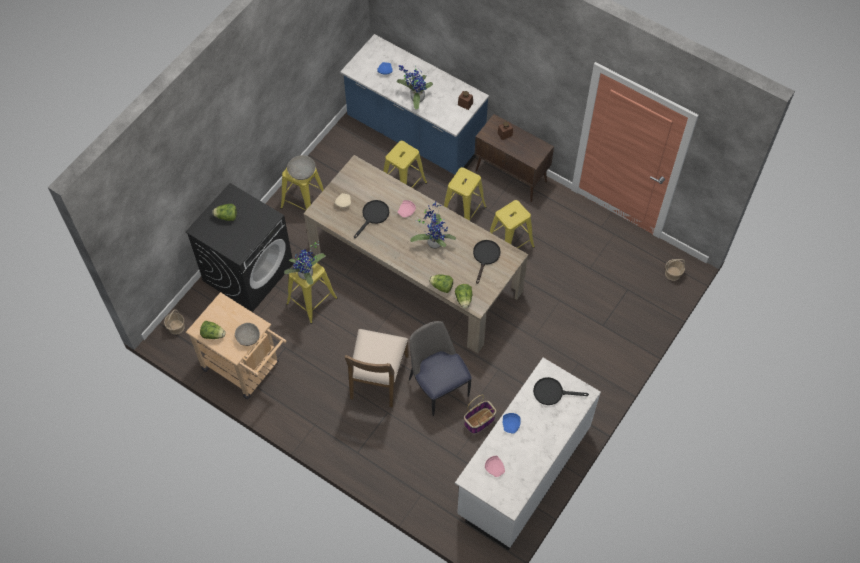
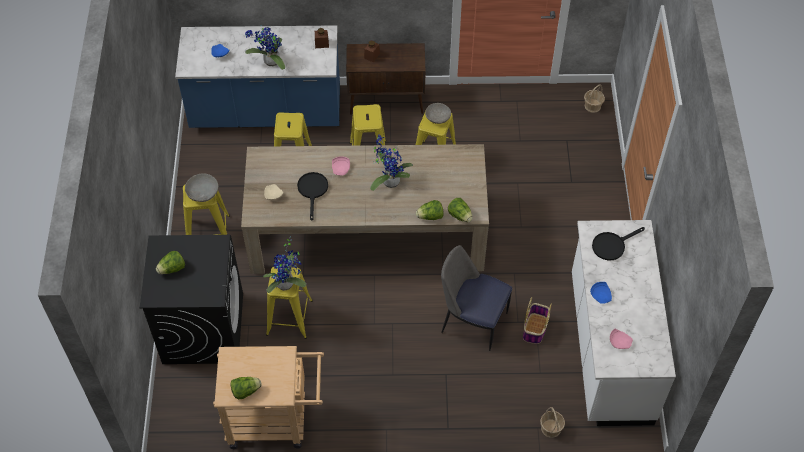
camera: 35 degrees left, 5 degrees down
(176, 327) = (170, 424): basket -> basket (551, 428)
(248, 337) = (284, 372): grey bowl -> grey bowl (437, 117)
(378, 377) = (410, 347): brown chair -> none
(485, 257) = (448, 168): black frying pan -> none

